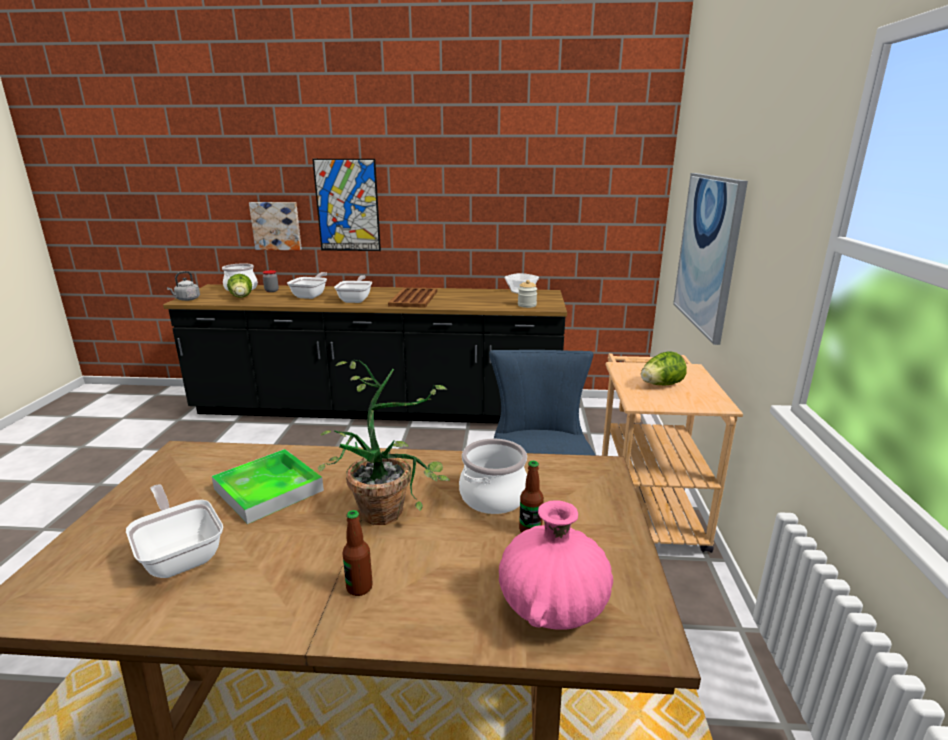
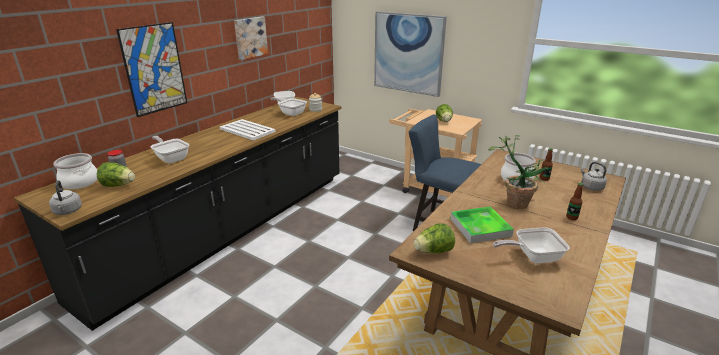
camera: 60 degrees left, 5 degrees up
(183, 466) = (433, 251): none -> lettuce
(276, 226) = (87, 105): picture -> picture (250, 37)
(356, 300) = (216, 146): frying pan -> frying pan (291, 113)
(414, 298) = (247, 130): brown tray -> white tray
(552, 606) = (590, 187): pink vase -> grey kettle

